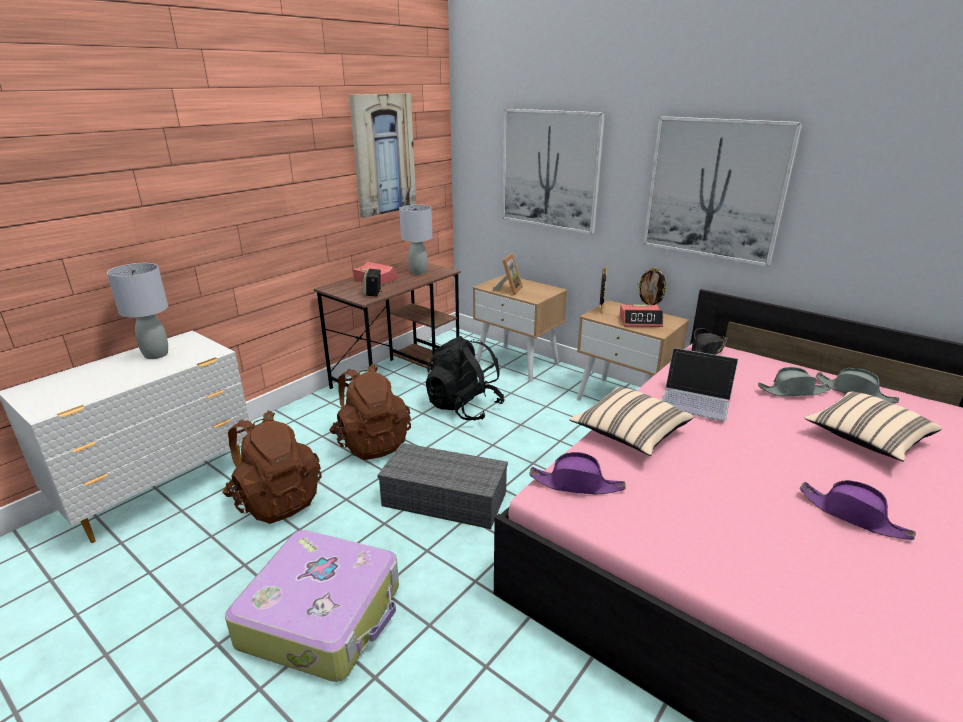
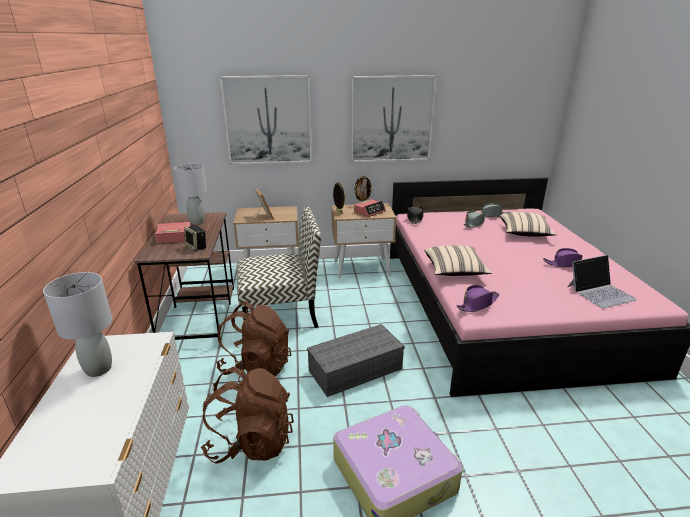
camera: 45 degrees left, 0 degrees up
(383, 155) = (138, 125): picture -> none
(464, 407) = (281, 313): black backpack -> chair
(696, 399) = (451, 242): laptop -> laptop (600, 292)

